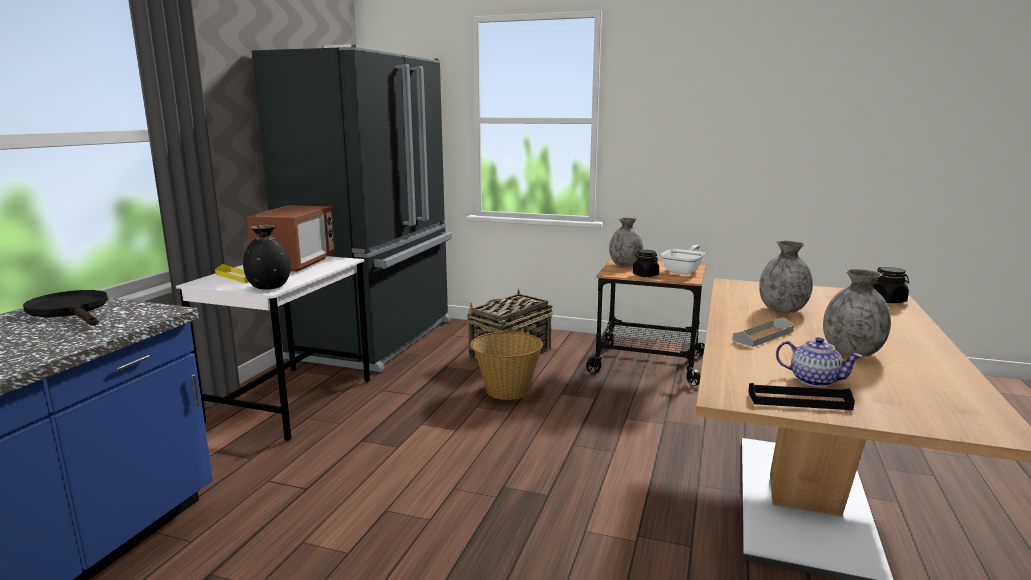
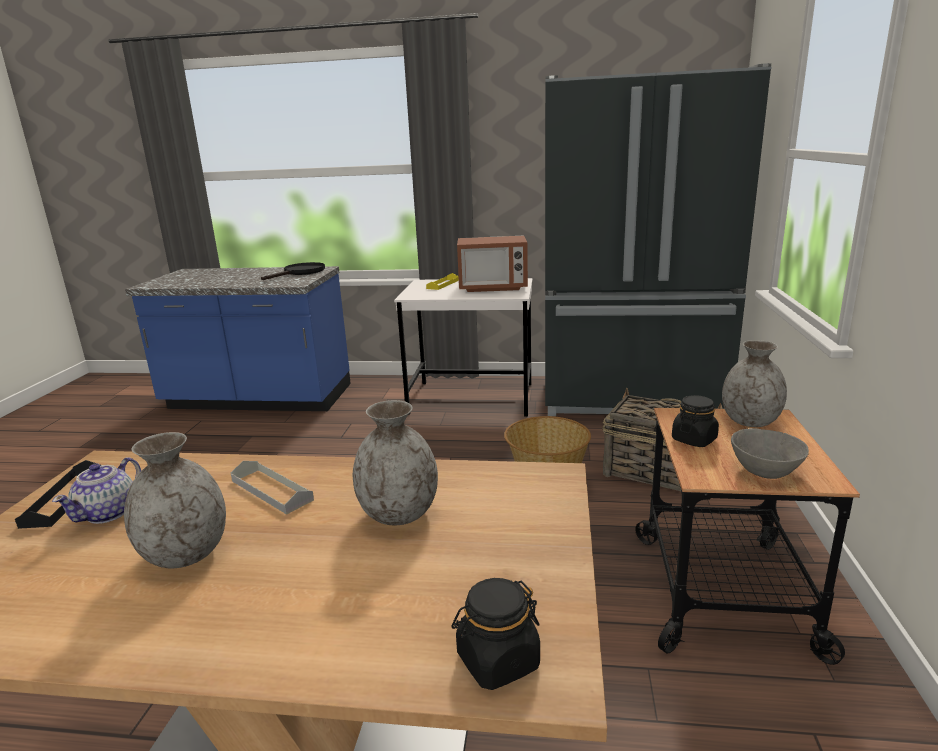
camera: 80 degrees right, 5 degrees up
(269, 287) = (416, 295): black vase -> none
(683, 271) = (766, 471): frying pan -> grey bowl

